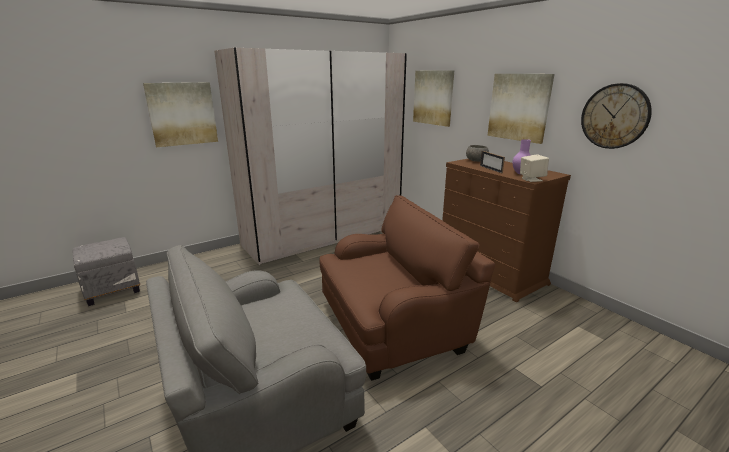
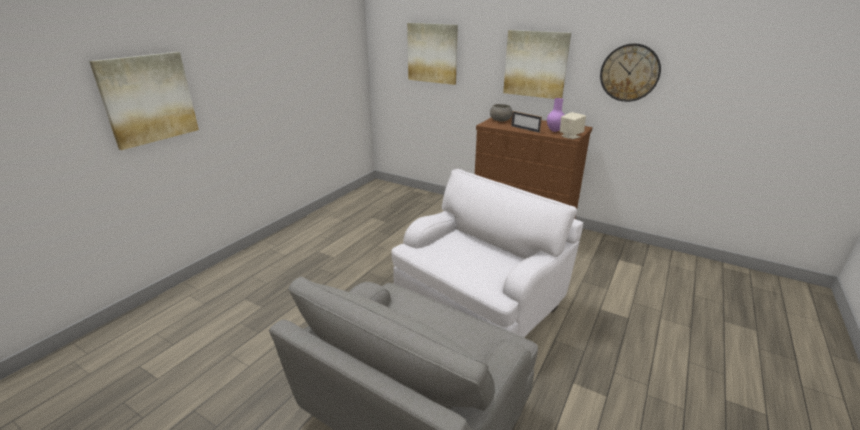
camera: 25 degrees left, 5 degrees up
(113, 289) = (106, 356): grey ottoman -> none
(324, 235) = (333, 221): beige wardrobe -> none
(394, 324) = (480, 300): brown armchair -> white armchair

